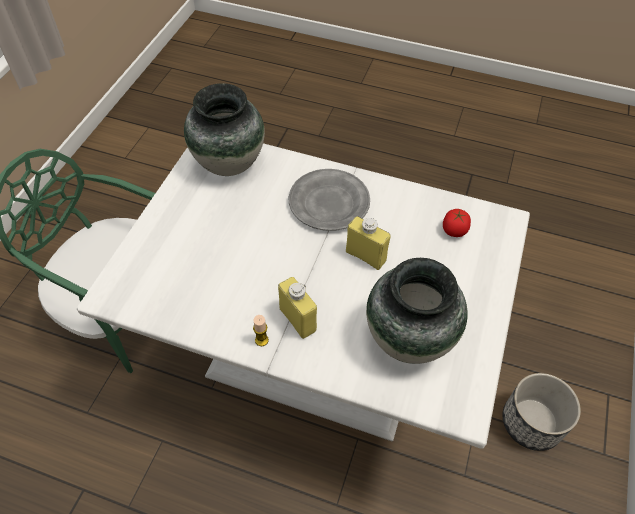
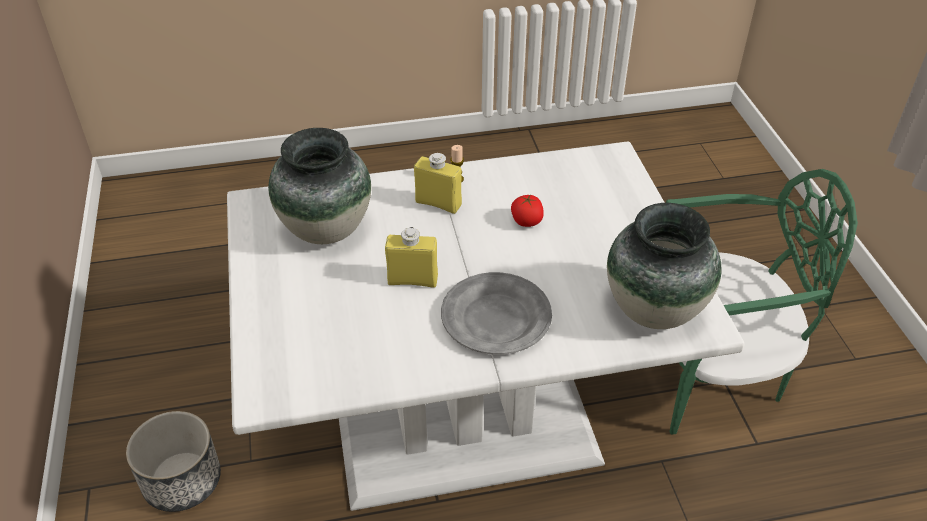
camera: 150 degrees right, 10 degrees down
(454, 230) = (326, 352): tomato -> tomato (526, 221)

